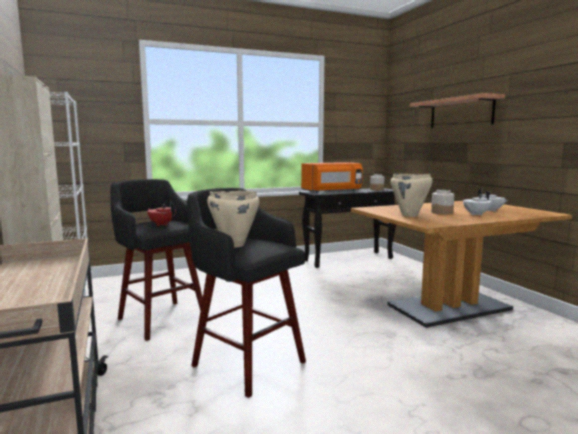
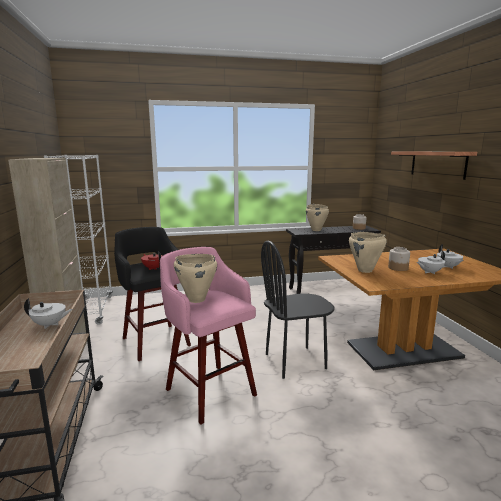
camera: 10 degrees right, 5 degrees up
(52, 275) = (50, 325): none -> white teapot
(246, 362) = (209, 390): black stool -> pink stool
(333, 191) = (316, 230): orange microwave -> beige cooking pot
(337, 326) = (295, 361): none -> black chair

